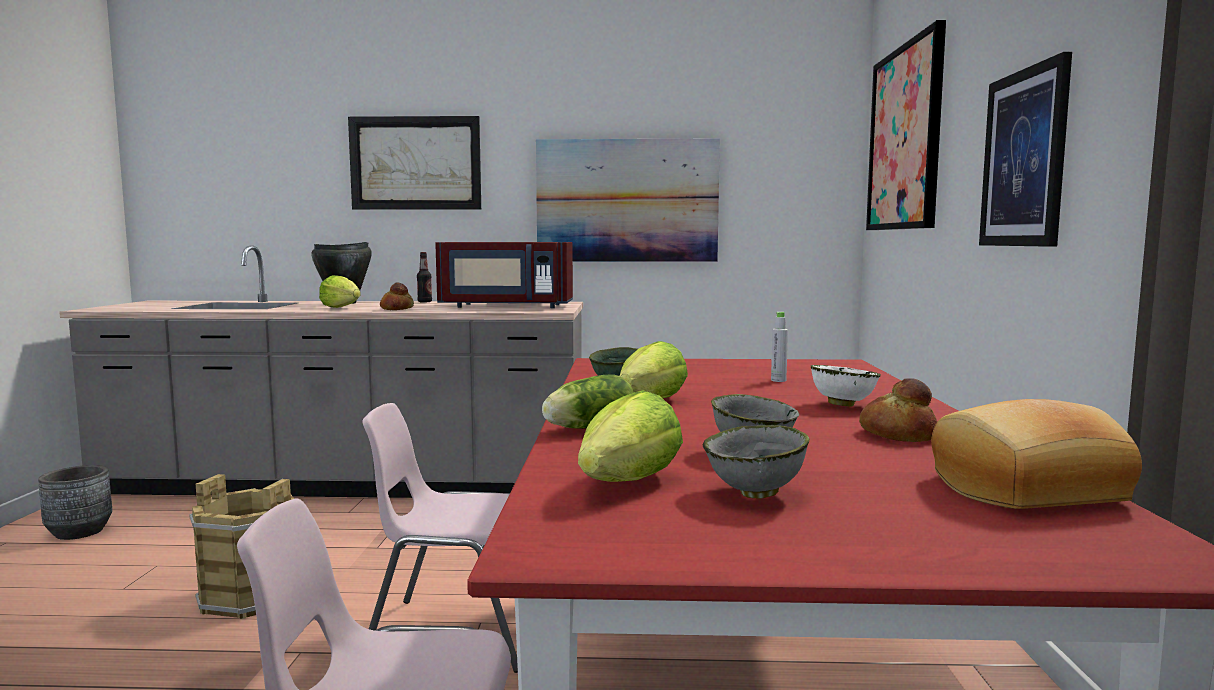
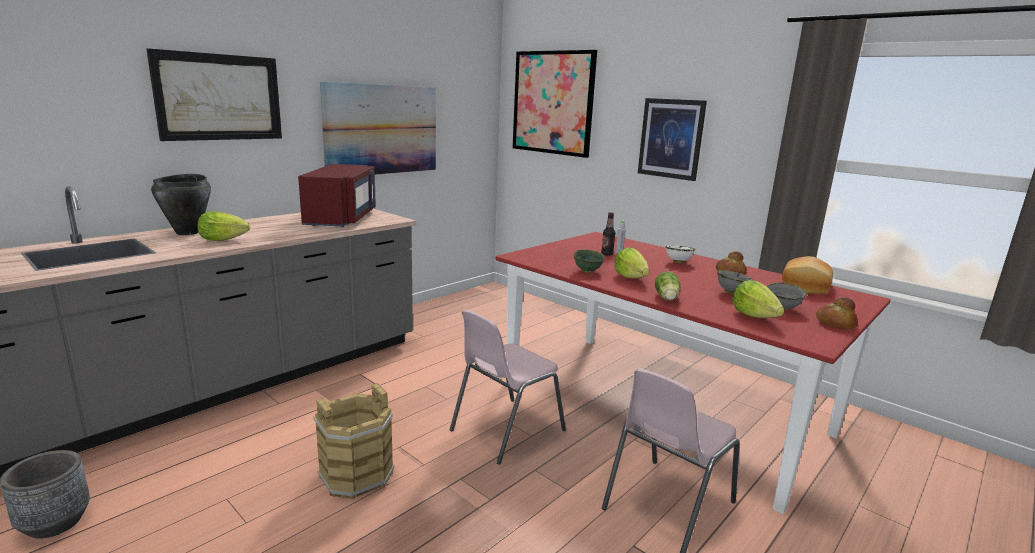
camera: 50 degrees left, 10 degrees up
(397, 309) = (278, 234): bread -> bread (835, 323)
(424, 302) = (250, 220): bottle -> bottle (607, 254)
(506, 306) = (342, 219): red microwave -> red microwave turned 45 degrees counterclockwise

